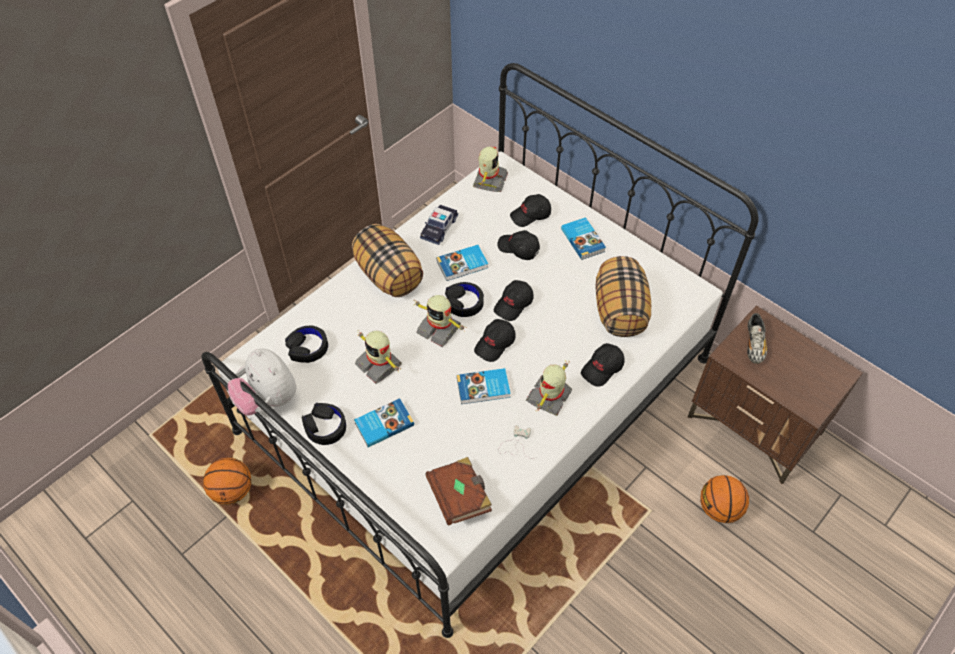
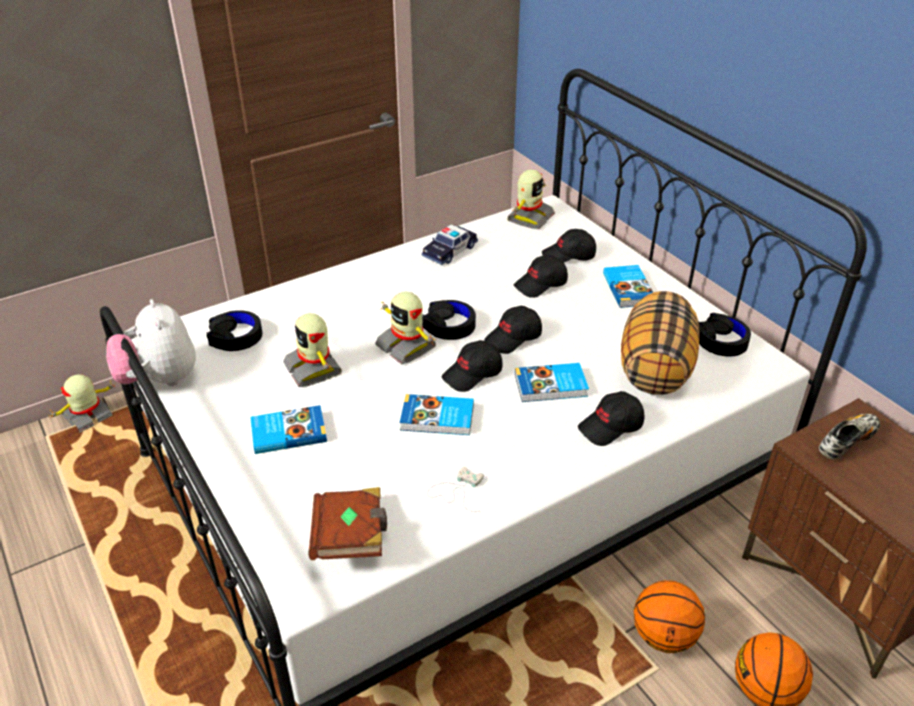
camera: 15 degrees right, 15 degrees down
(232, 491) = (107, 517): basketball -> basketball (663, 636)
(325, 427) = (213, 421): black headphones -> black headphones (721, 341)
(389, 275) = (369, 285): pillow -> none
(463, 265) = (464, 289): book -> book (551, 386)
(518, 248) = (541, 284): black cap -> black cap turned 75 degrees counterclockwise
(550, 397) = (525, 445): toy robot -> toy robot (88, 417)
(754, 344) = (847, 442): shoe -> shoe turned 150 degrees counterclockwise

